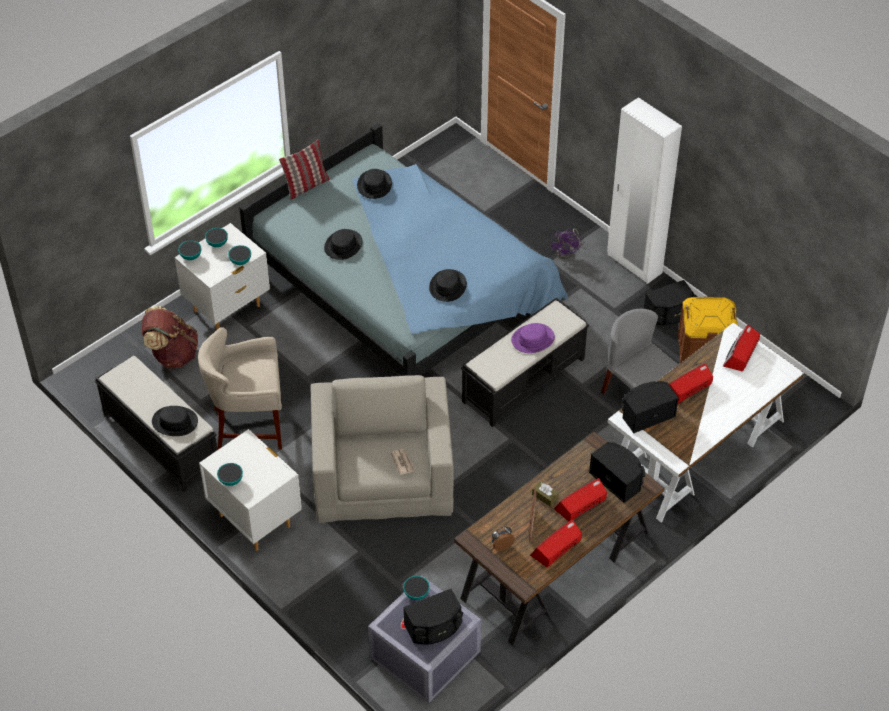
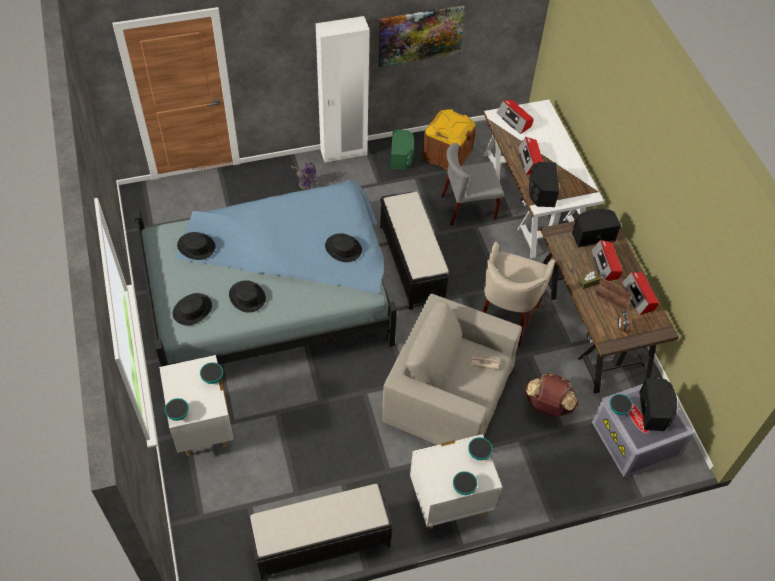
camera: 65 degrees left, 5 degrees up
(172, 355) = (227, 493): brown backpack -> brown backpack (547, 406)
(175, 421) = (352, 511): black hat -> black hat (192, 309)
(217, 243) = (177, 387): bowl -> bowl (479, 453)
(249, 427) = (347, 466): beige stool -> beige stool (506, 318)
(306, 186) = (157, 294): pillow -> none
(533, 339) = (414, 228): purple hat -> none
(668, 313) = (401, 157): black speaker -> green speaker
(733, 195) = (420, 35): none -> picture

